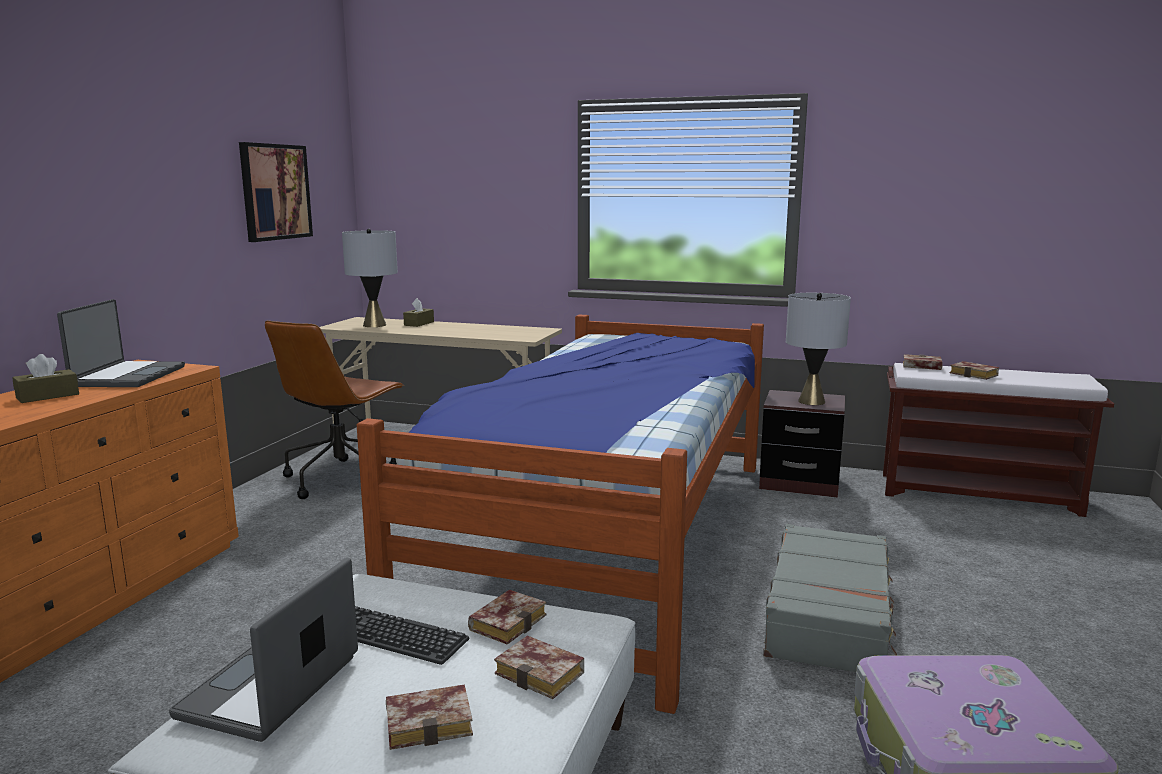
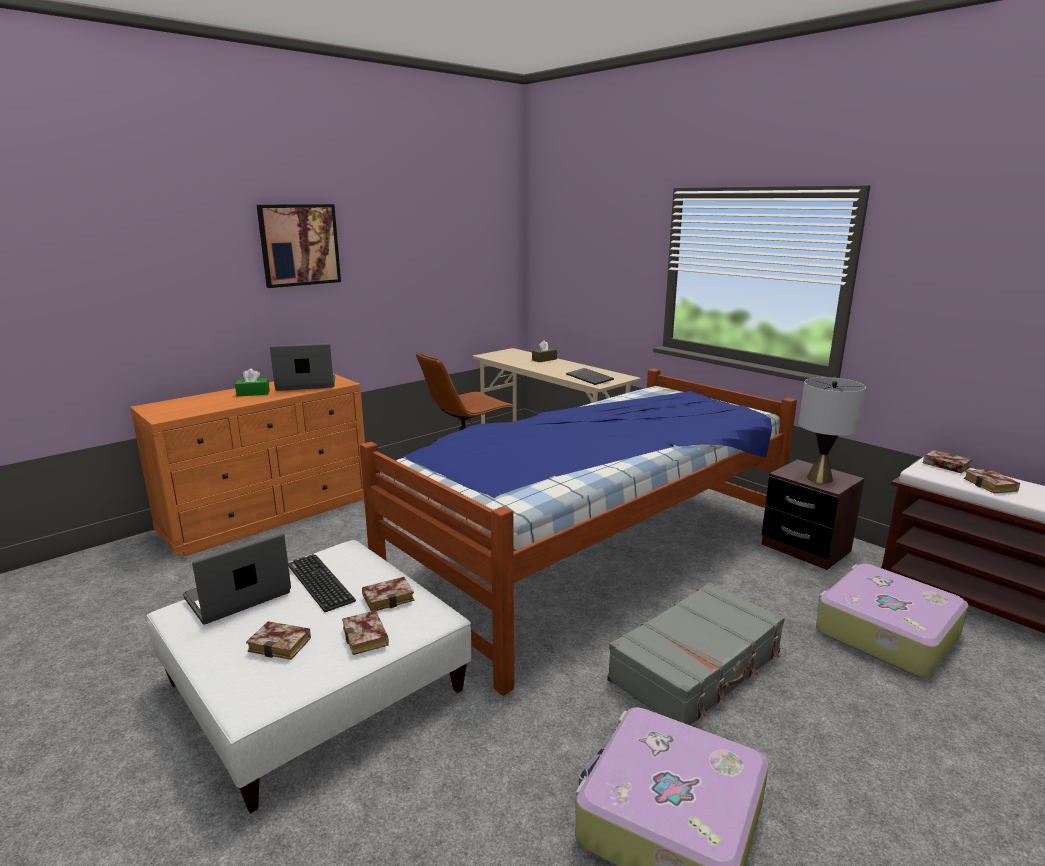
camera: 30 degrees right, 5 degrees up
(48, 396) = (253, 393): brown tissue box -> green tissue box
(128, 376) = (306, 384): laptop -> laptop turned 135 degrees counterclockwise
(275, 192) = (448, 258): picture -> picture (299, 245)
(375, 325) = (513, 357): grey table lamp -> none
(507, 334) = (590, 378): none -> keyboard
(937, 537) = (884, 633): none -> suitcase

